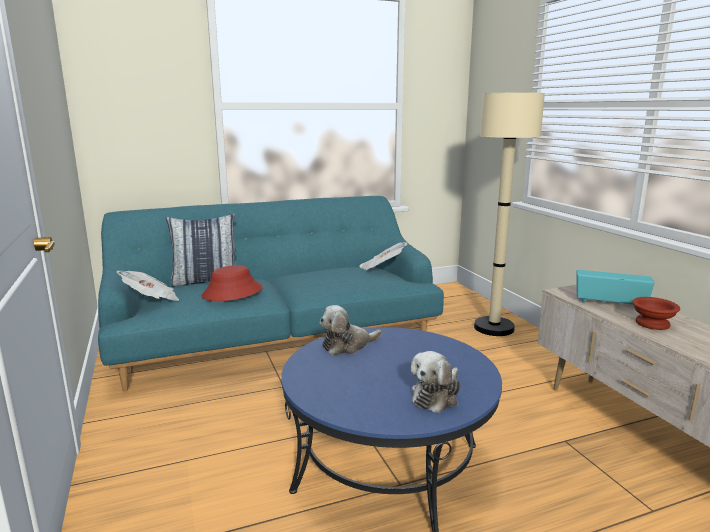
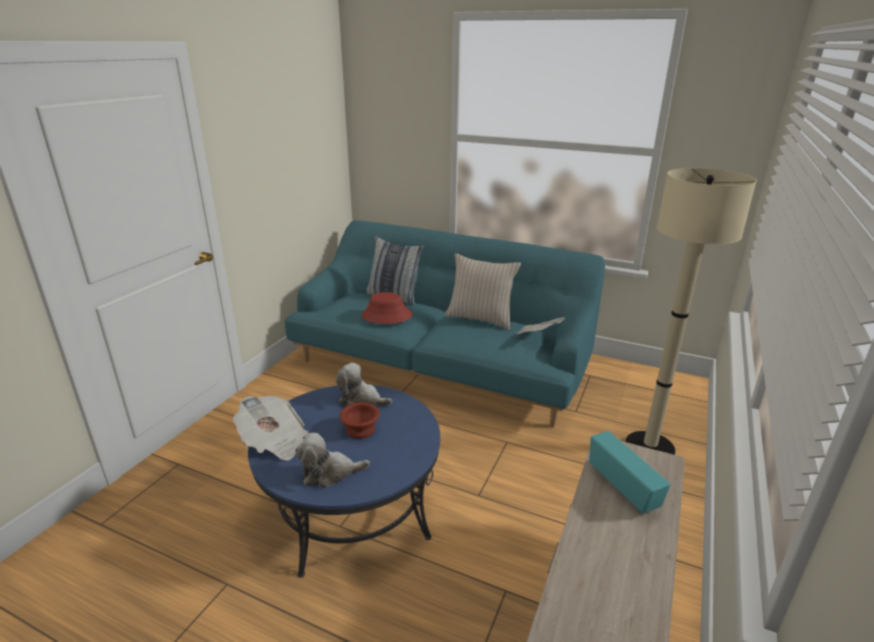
camera: 45 degrees right, 10 degrees up
(151, 300) = (335, 302): newspaper -> newspaper (274, 442)
(317, 271) = (480, 318): none -> beige pillow
(652, 324) = (603, 534): brown bowl -> brown bowl (359, 430)

